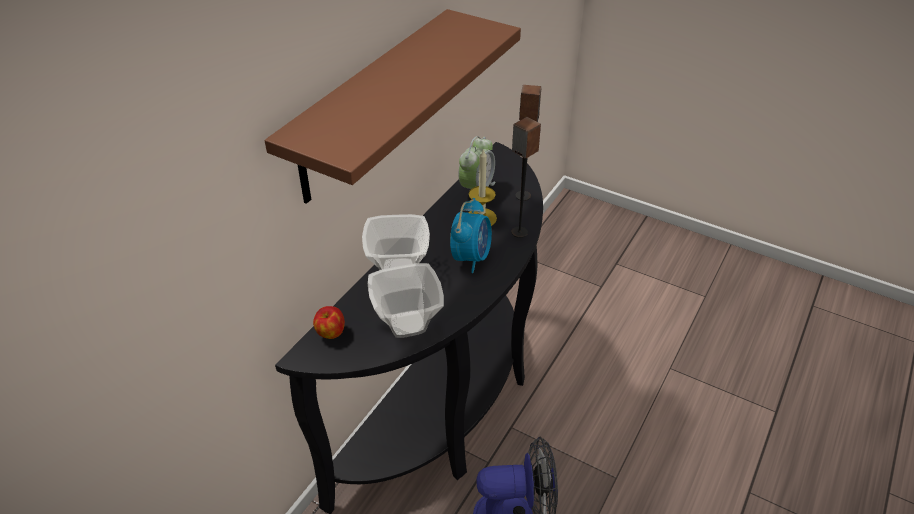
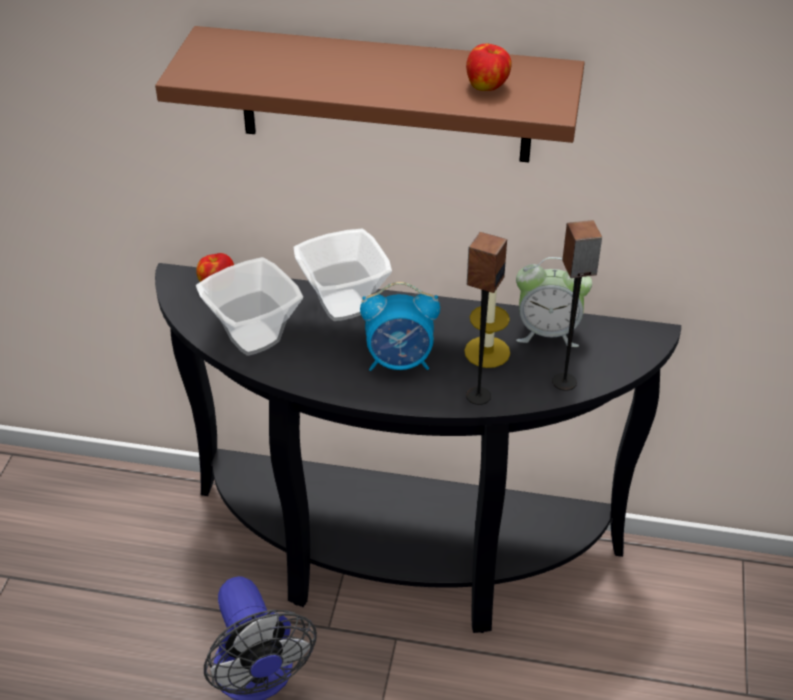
camera: 70 degrees right, 0 degrees up
(457, 42) = (487, 86): none -> apple

